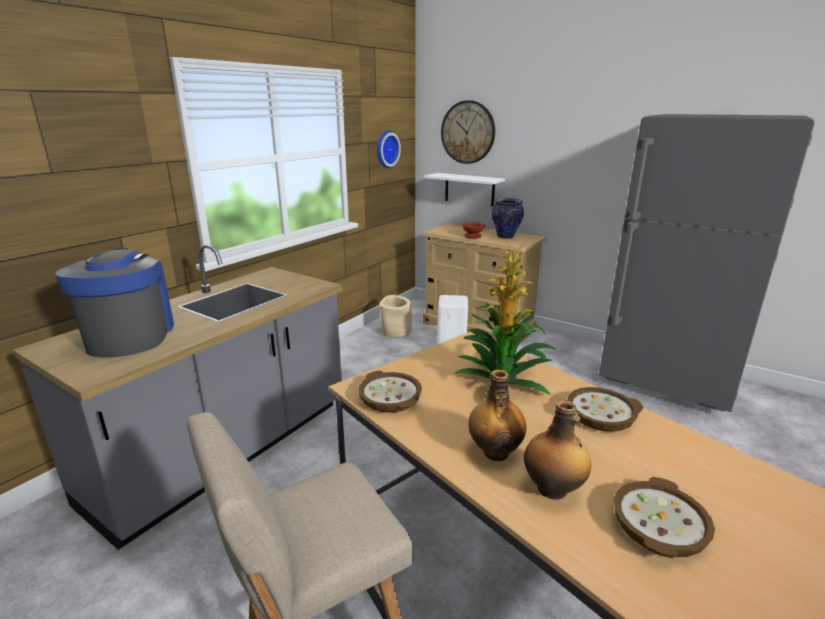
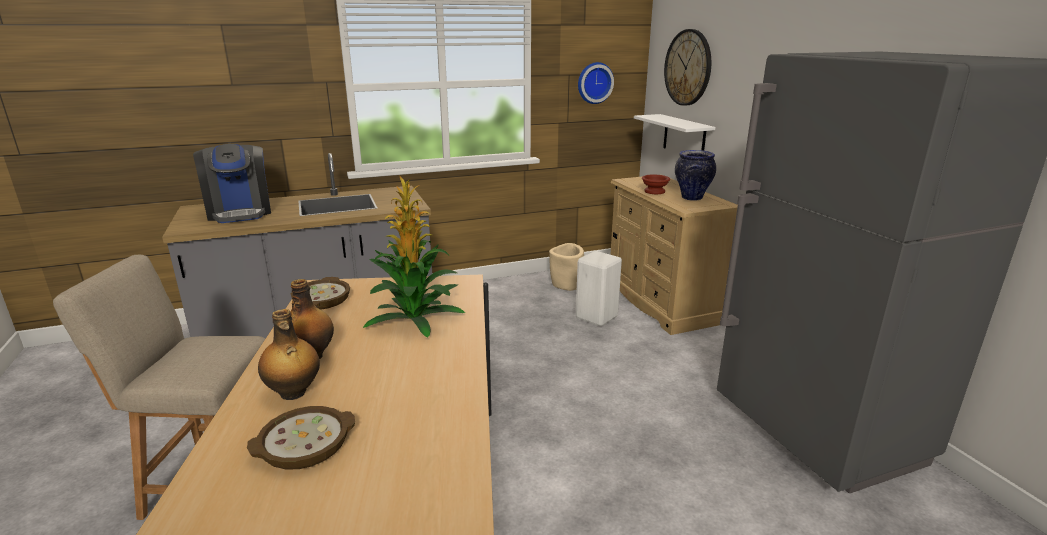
camera: 35 degrees right, 0 degrees up
(130, 336) = (240, 212): coffee machine -> coffee machine turned 135 degrees clockwise
(600, 416) = (435, 367): bowl -> none

